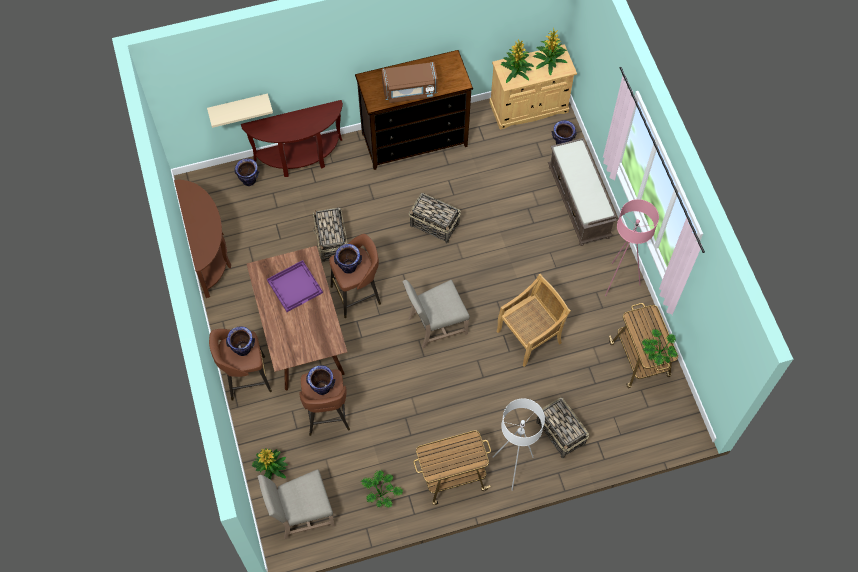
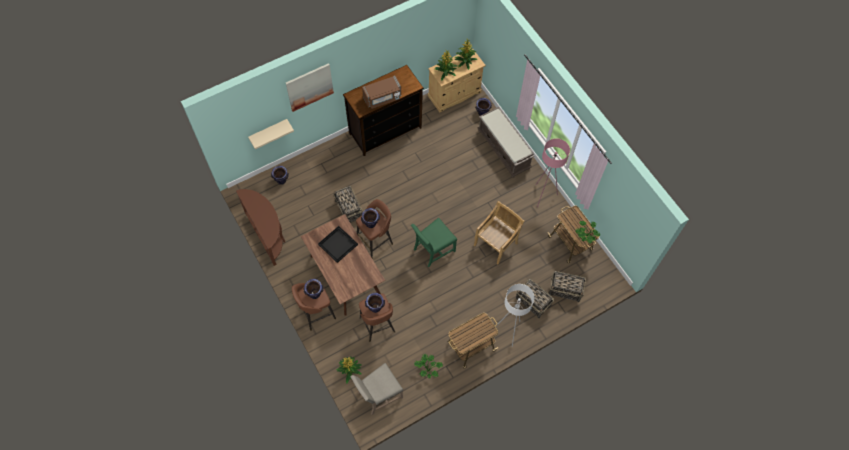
camera: 15 degrees left, 0 degrees up
(295, 286) = (338, 244): purple tray -> black tray
(300, 159) = (312, 159): brown console table -> none
(305, 54) = (309, 87): none -> picture
(435, 225) = (414, 184): basket -> basket (565, 290)
(435, 325) = (432, 250): beige chair -> green chair

